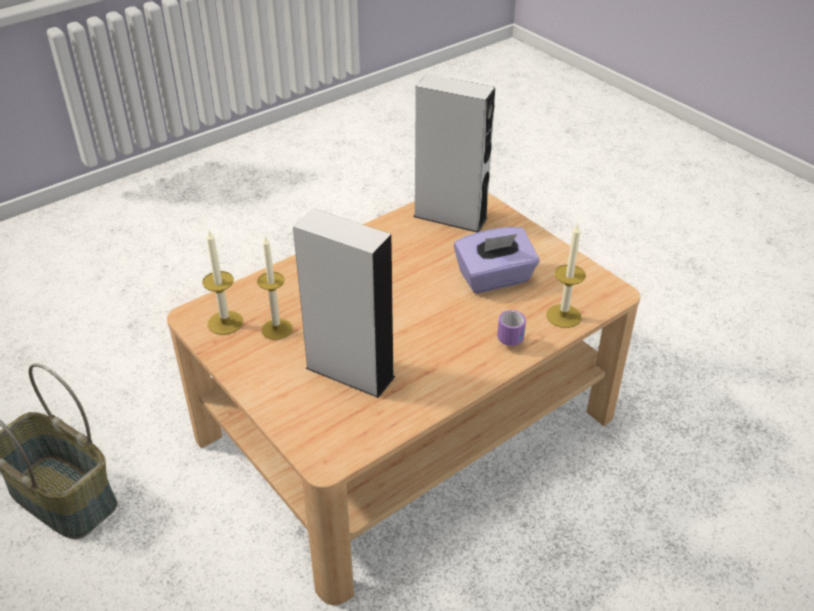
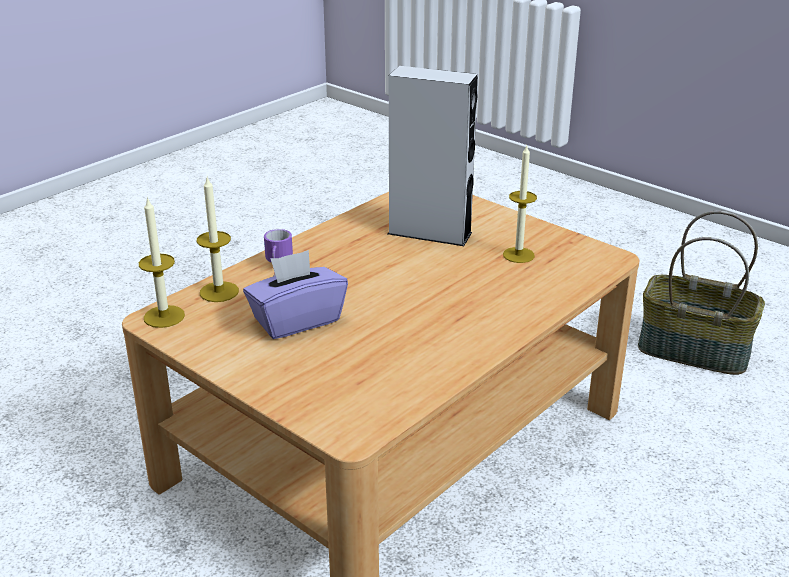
camera: 170 degrees right, 10 degrees down
(225, 322) = (574, 255): candle -> candle (164, 316)
(450, 217) = (365, 392): grey speaker -> none

